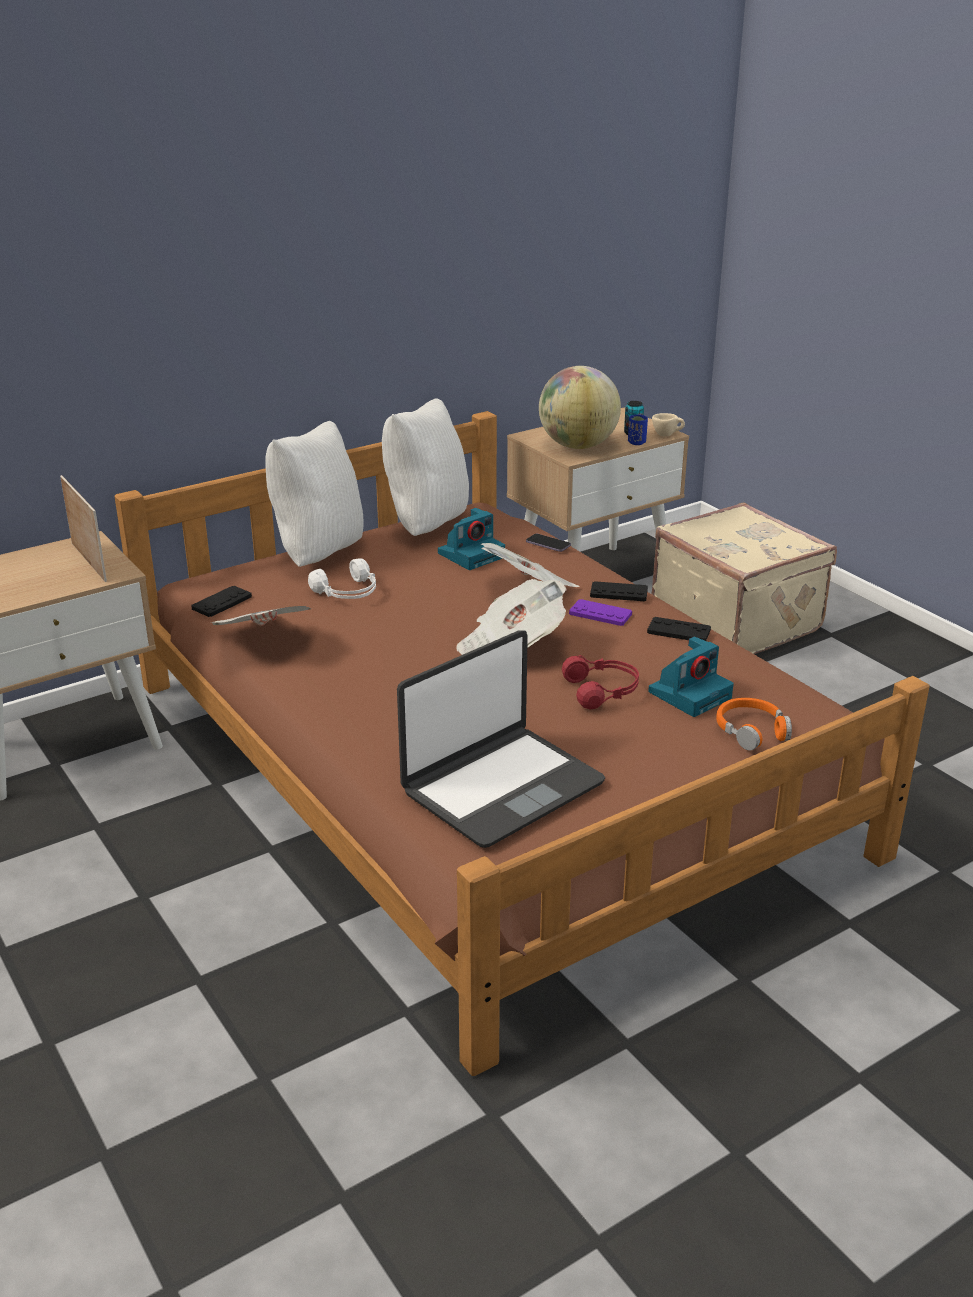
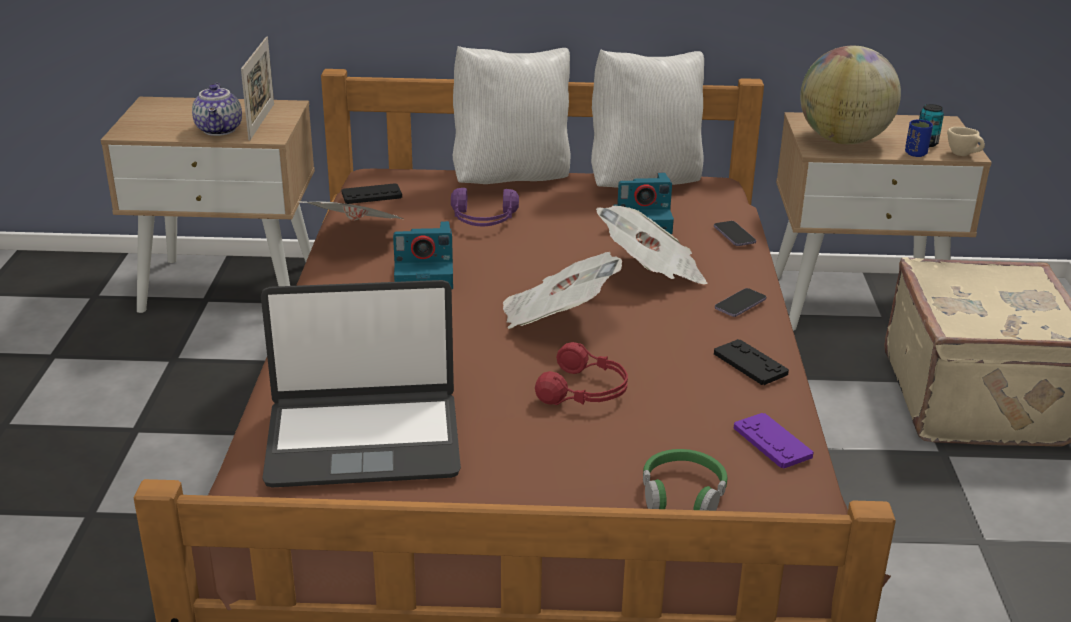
camera: 35 degrees right, 0 degrees up
(61, 581) = (220, 130): none -> teapot
(348, 593) = (483, 220): white headphones -> purple headphones
(600, 614) = (691, 318): purple game controller -> purple game controller (772, 442)
(618, 593) = (740, 304): black game controller -> phone
(690, 694) = (671, 430): camera -> camera (426, 275)
(751, 731) = (683, 493): orange headphones -> green headphones

